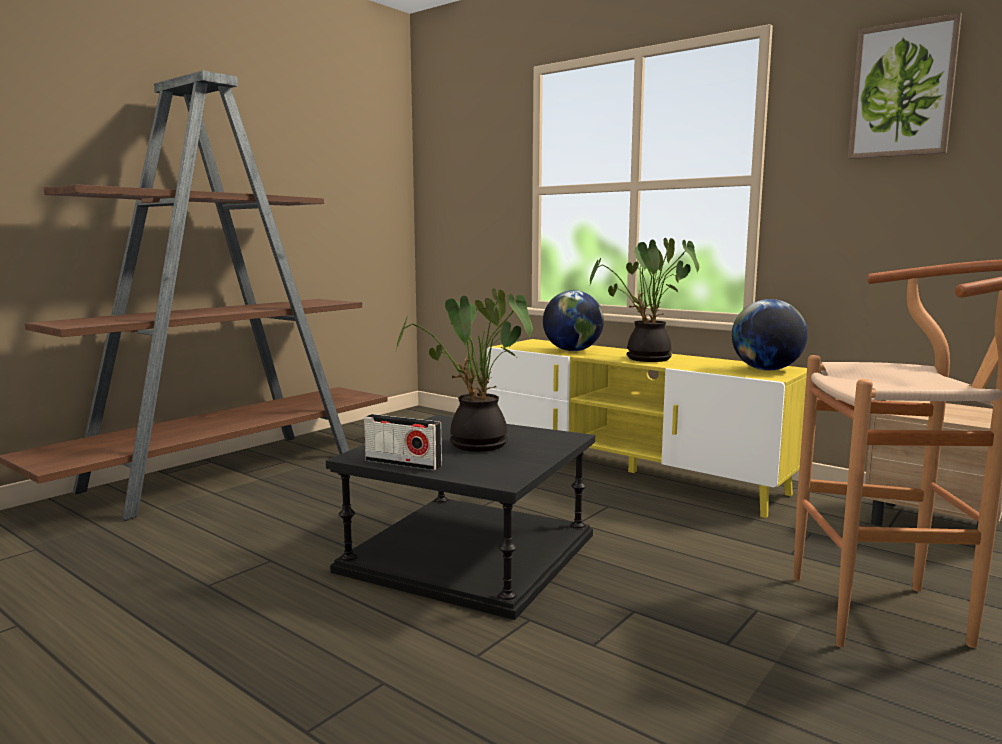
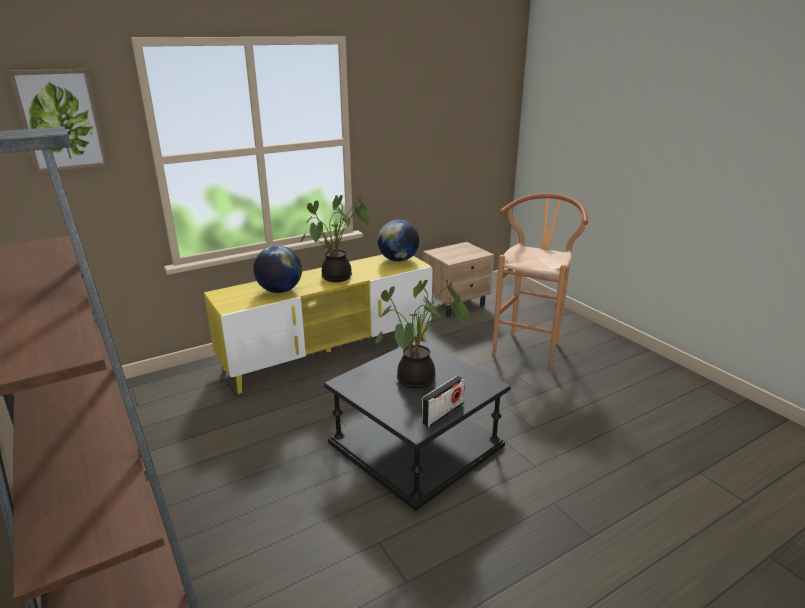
camera: 70 degrees left, 15 degrees up
(902, 90) = (415, 88): picture -> picture (61, 120)

